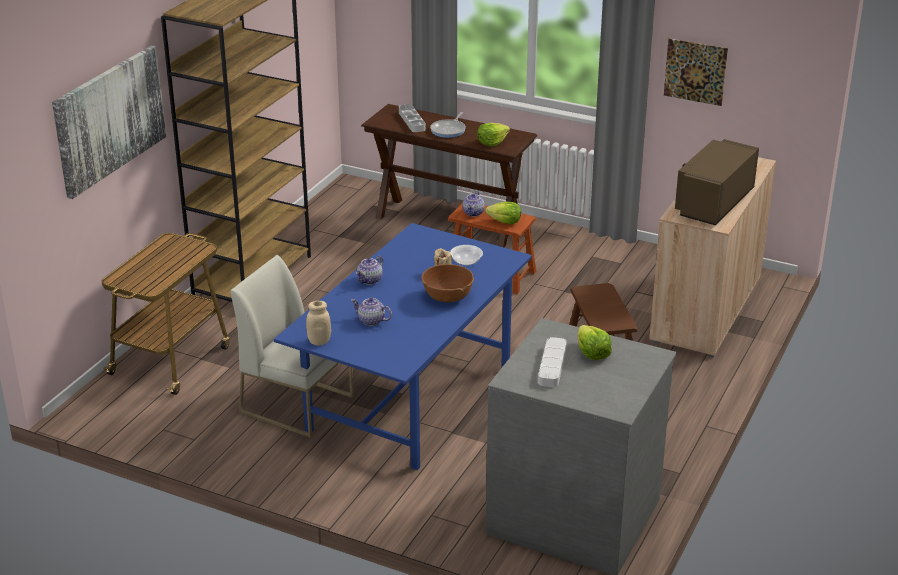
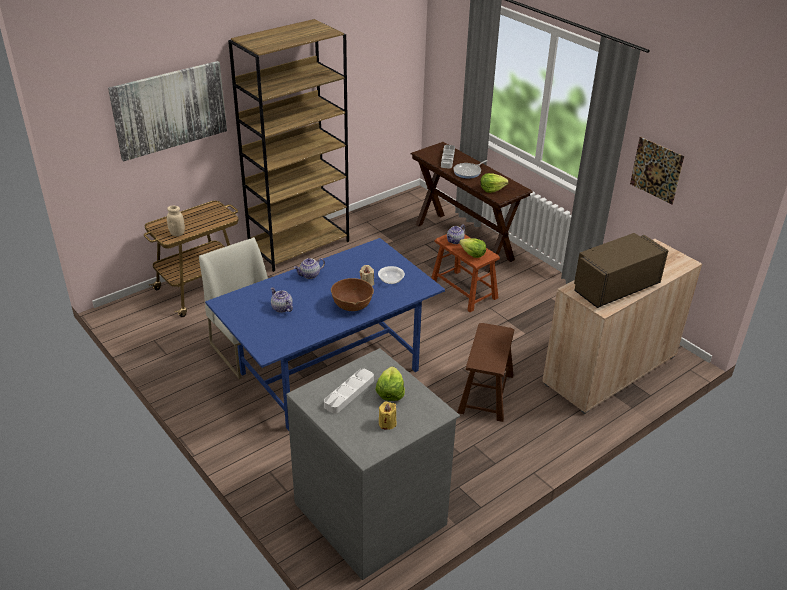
camera: 25 degrees right, 5 degrees up
(319, 341) = (232, 313): beige jar -> beige jar (177, 234)
(615, 379) = (387, 423): none -> yellow candle

